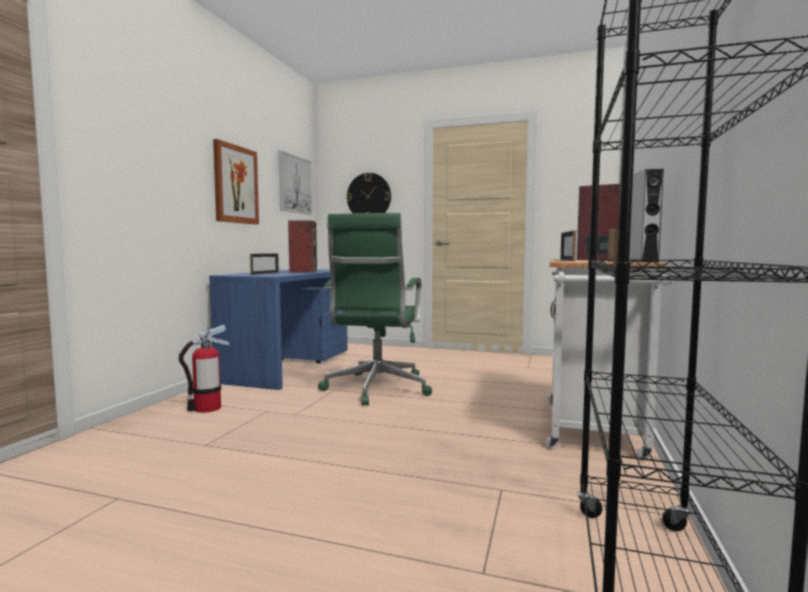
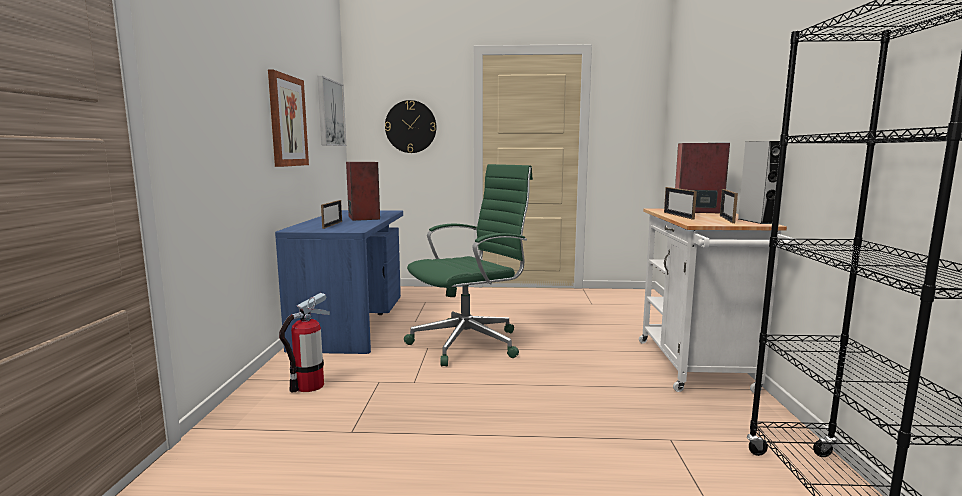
camera: 15 degrees left, 5 degrees up
(376, 389) = (470, 343): green office chair -> green office chair turned 120 degrees counterclockwise

